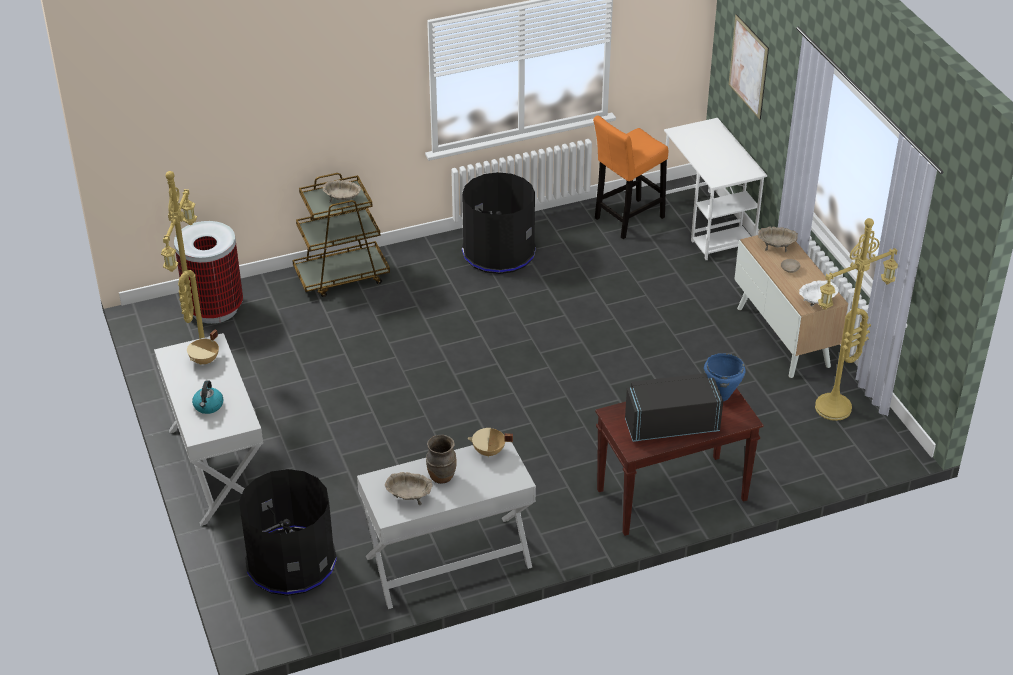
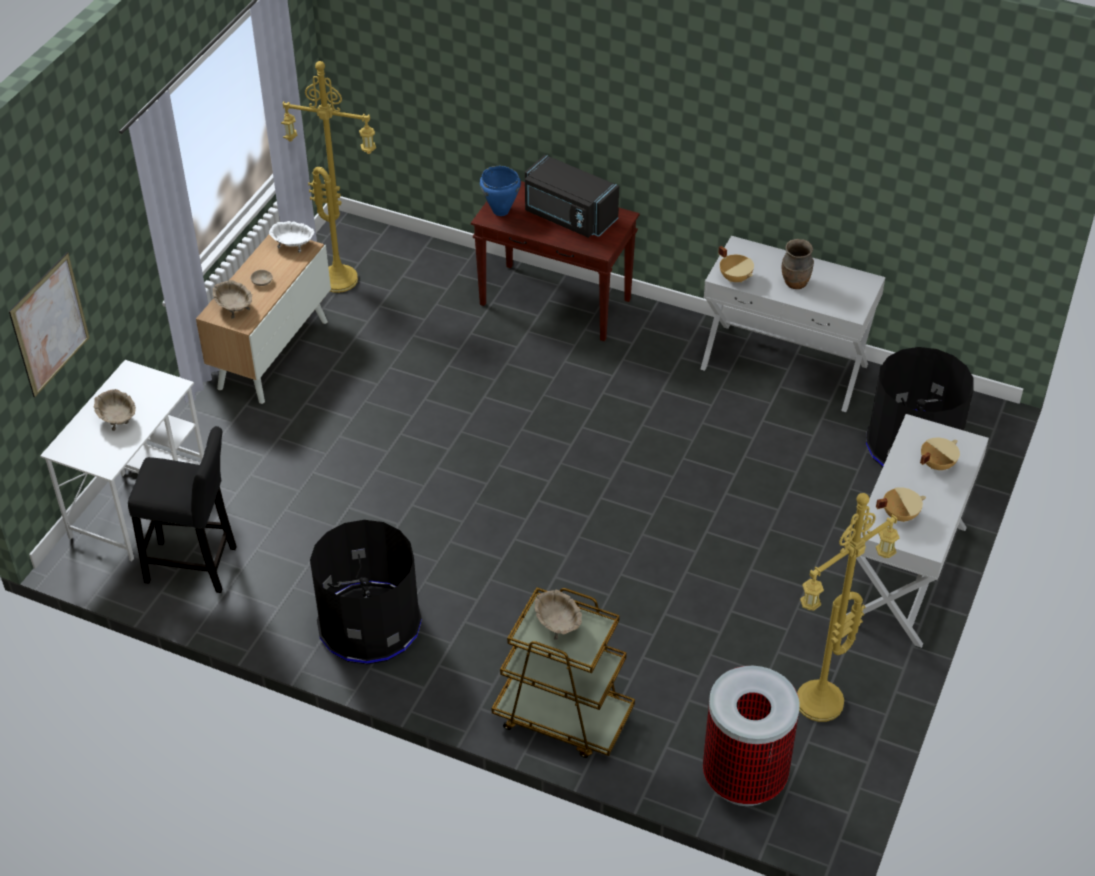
camera: 135 degrees left, 5 degrees up
(208, 406) = (936, 464): kettle -> beige cooking pot
(409, 497) = (838, 284): beige bowl -> beige bowl (118, 419)
(626, 219) = (196, 566): orange stool -> black stool

